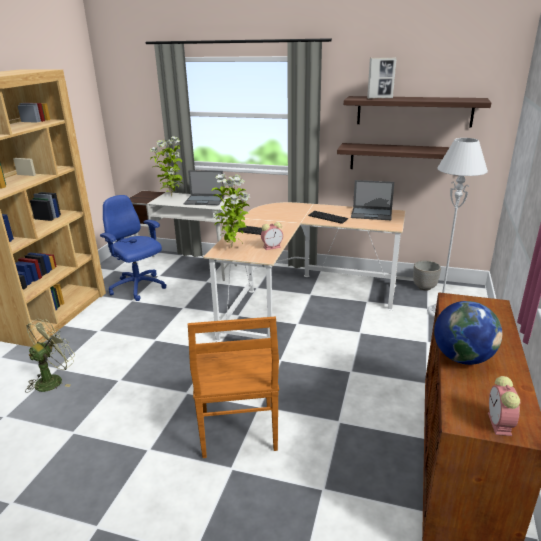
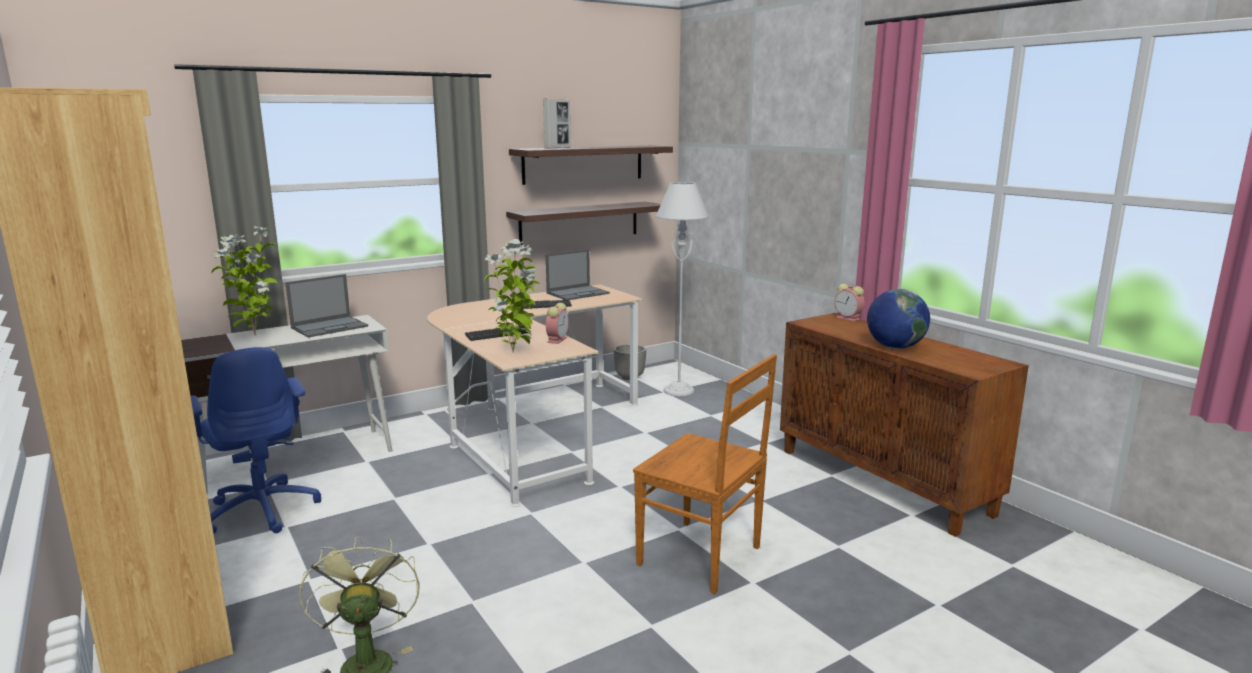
camera: 50 degrees left, 10 degrees down
(138, 288) = (262, 510): blue office chair -> blue office chair turned 120 degrees counterclockwise
(500, 425) = (988, 365): alarm clock -> alarm clock (849, 318)

